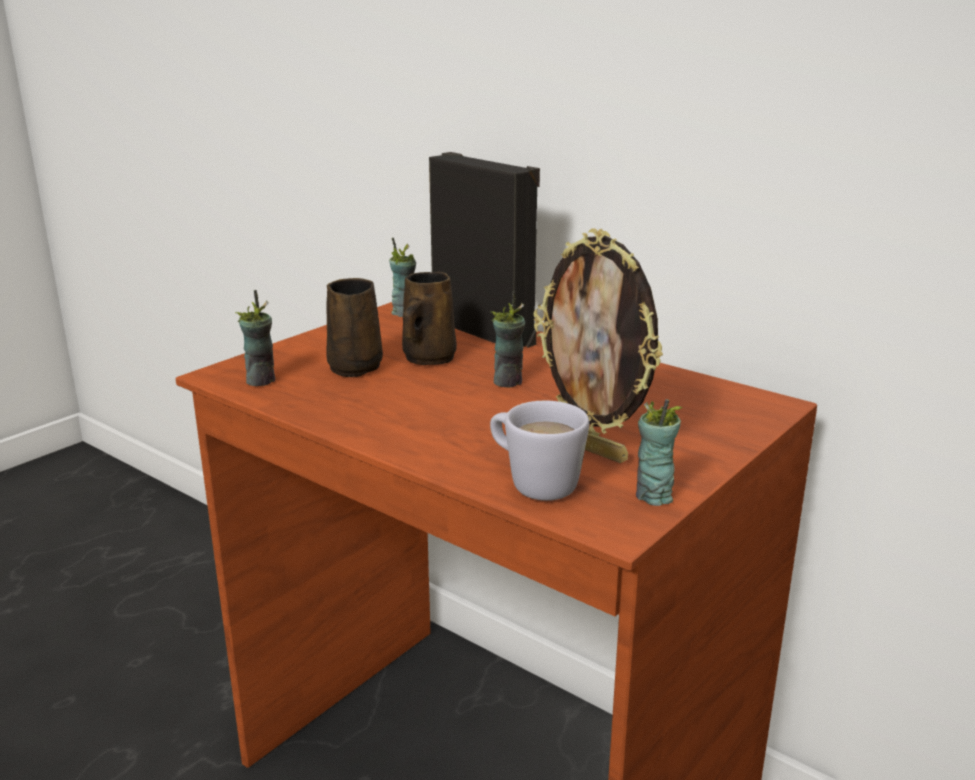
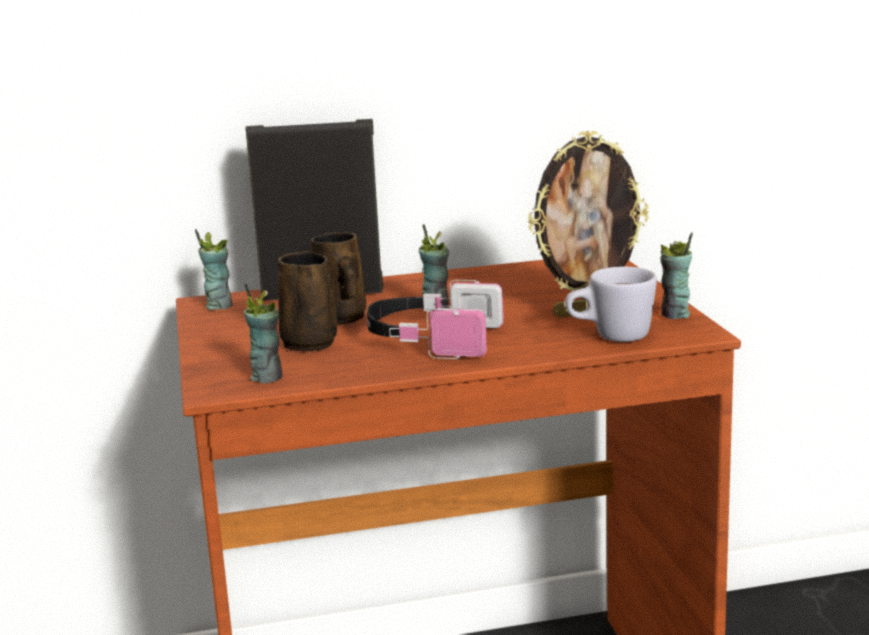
camera: 50 degrees left, 5 degrees down
(418, 408) = (432, 341): none -> headphones

